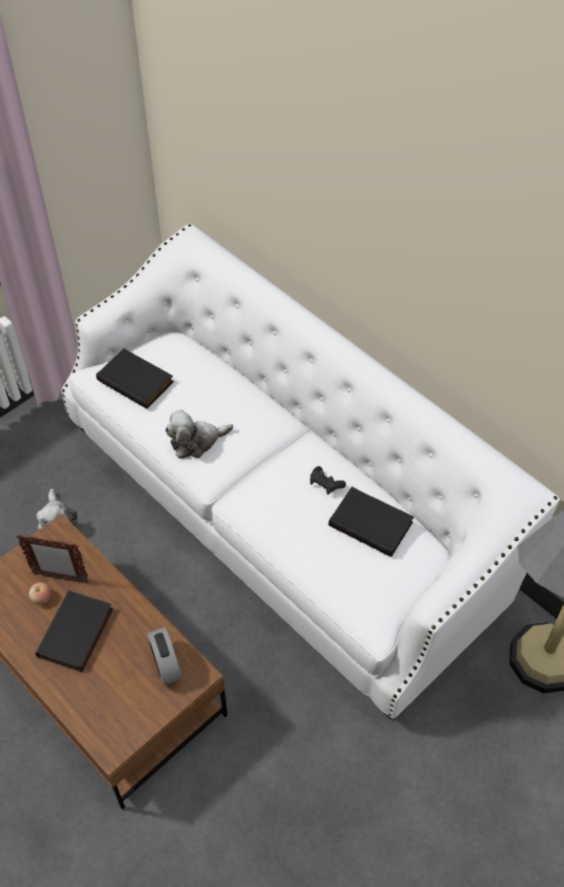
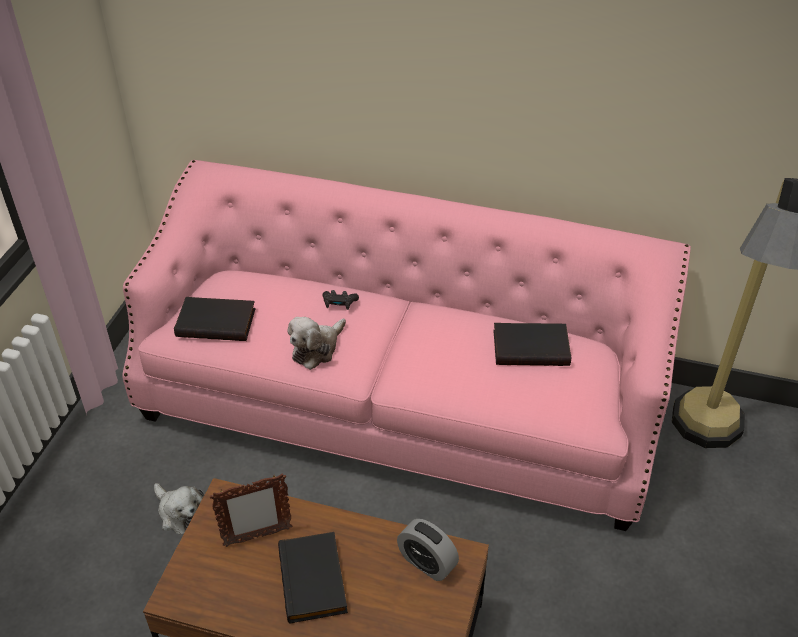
camera: 30 degrees left, 10 degrees down
(41, 598) = (251, 565): apple -> none
(282, 511) = (399, 405): white sofa -> pink sofa
(325, 484) = (465, 334): black game controller -> black game controller (339, 304)

